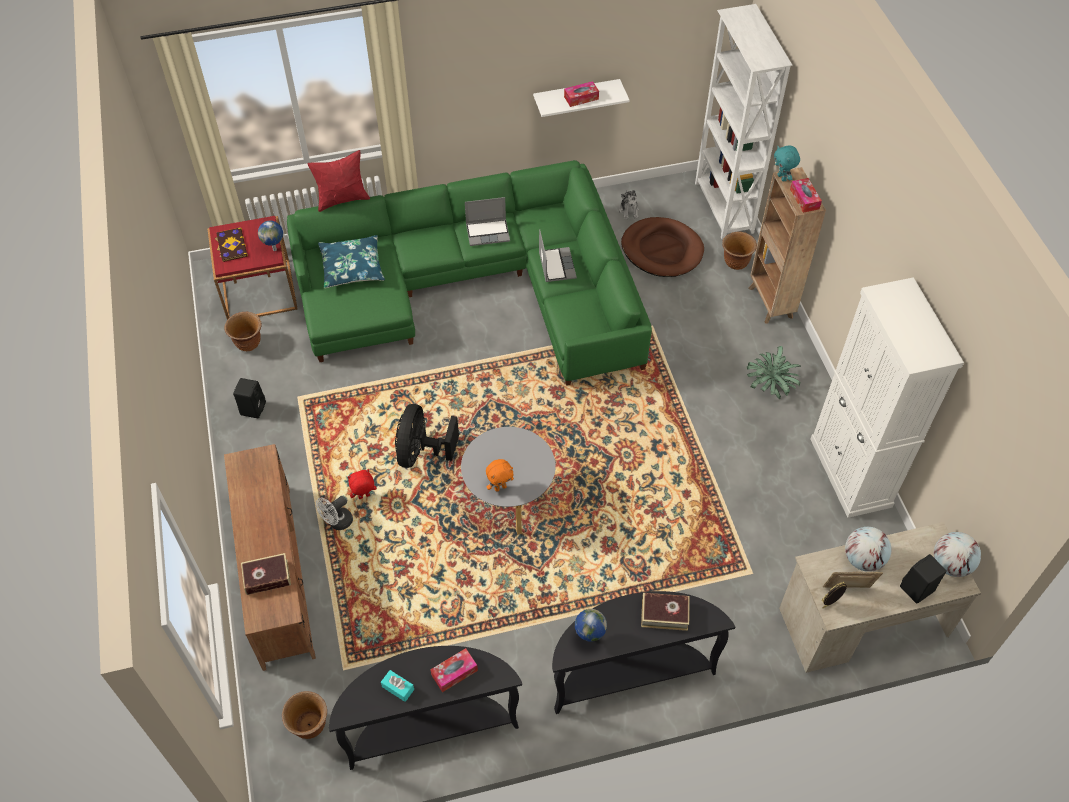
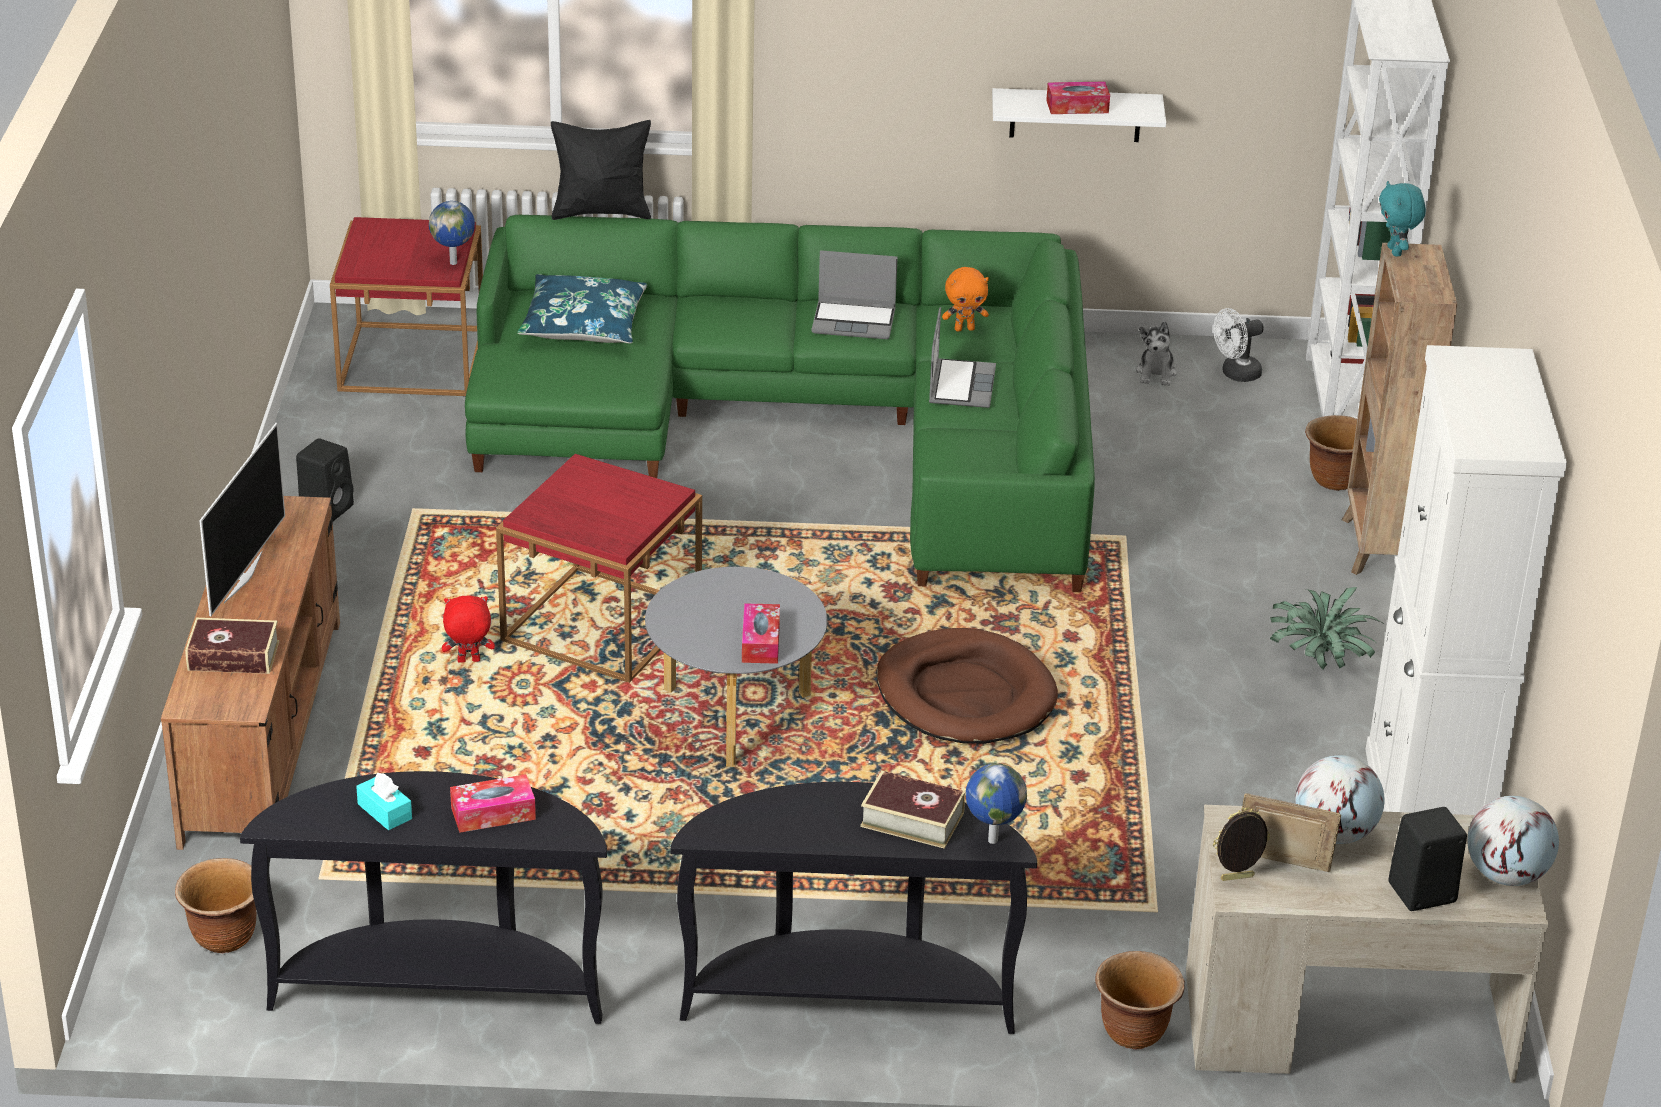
camera: 15 degrees right, 20 degrees down
(231, 245) = (380, 245): book -> none
(248, 343) = (360, 425): brown planter -> brown planter (1134, 1033)
(249, 516) = (241, 577): none -> television
(337, 522) = (403, 685): white fan -> white fan (1235, 374)
(342, 199) = (601, 212): red pillow -> black pillow
(421, 452) = (602, 624): black fan -> red side table
(500, 487) = (707, 643): orange plush toy -> orange plush toy (964, 329)
(588, 638) = (756, 820): globe -> globe (991, 840)
(662, 250) = (1195, 437): brown dog bed -> brown dog bed (965, 695)
(804, 199) = (1423, 284): tissue box -> tissue box (760, 642)

